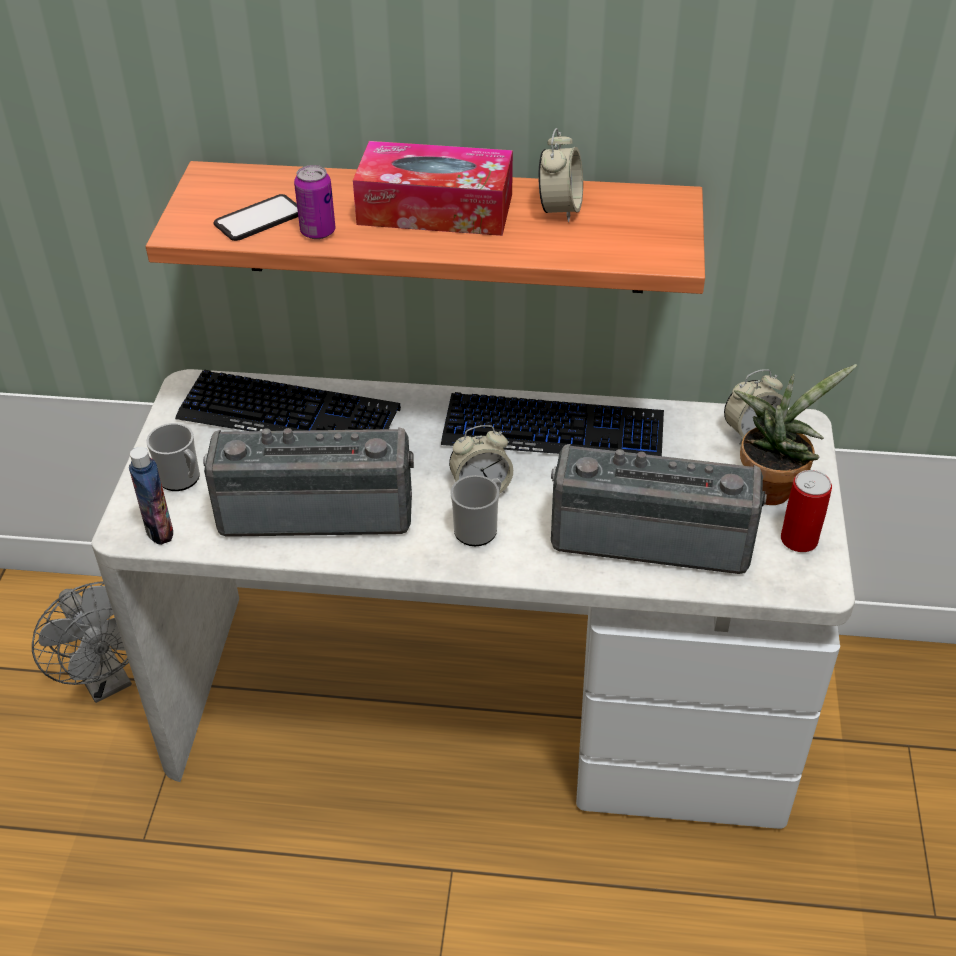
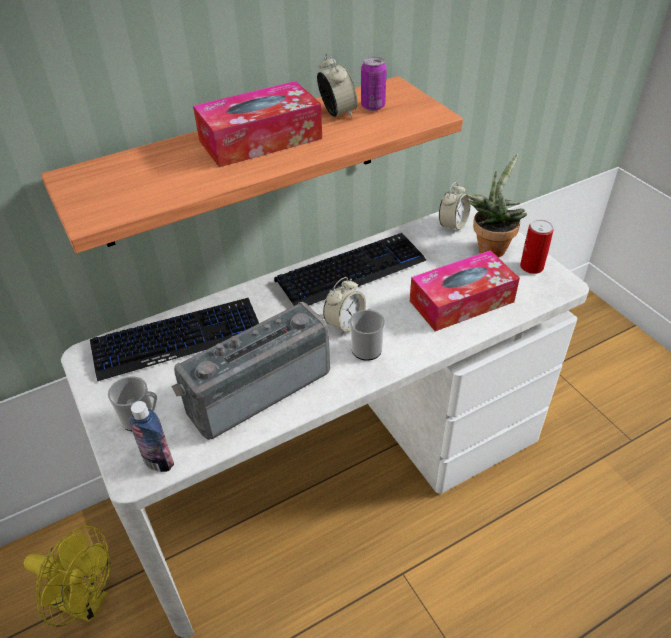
camera: 35 degrees left, 0 degrees up
(107, 680) = (86, 602): grey fan -> yellow fan
(259, 219) = (143, 189): phone -> none
(318, 232) = (197, 181): can -> can (373, 106)
(651, 535) = (461, 301): radio -> tissue box

